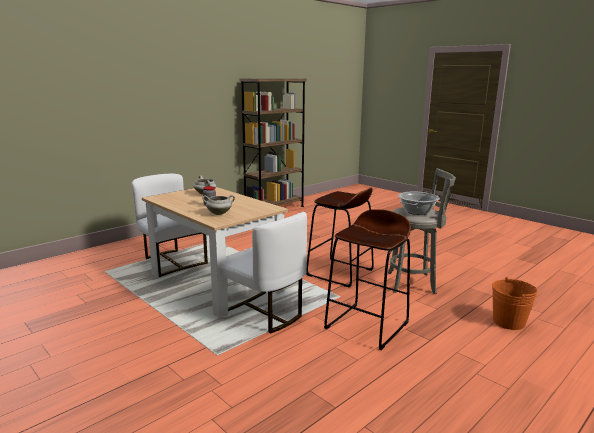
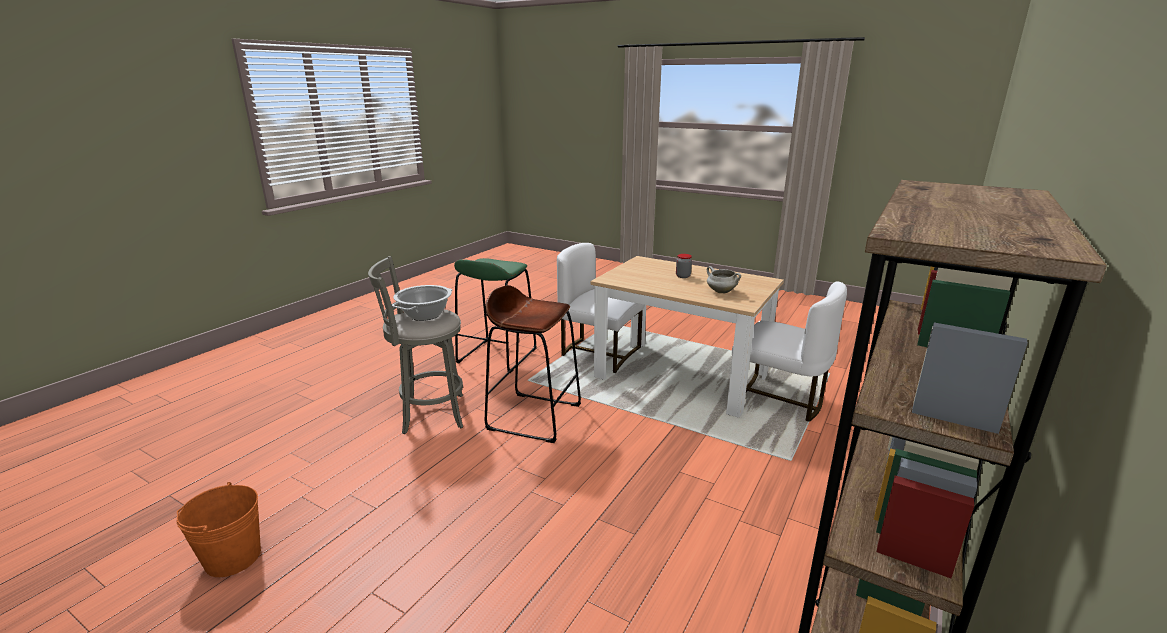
camera: 165 degrees right, 5 degrees up
(219, 213) = (654, 267): white cooking pot -> none
(367, 325) = (496, 356): brown stool -> green stool
(508, 322) = (349, 377): orange bucket -> orange bucket (233, 557)

